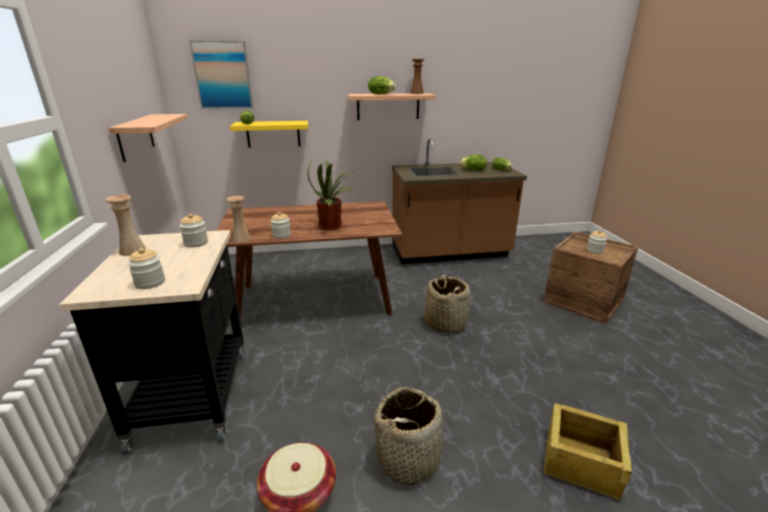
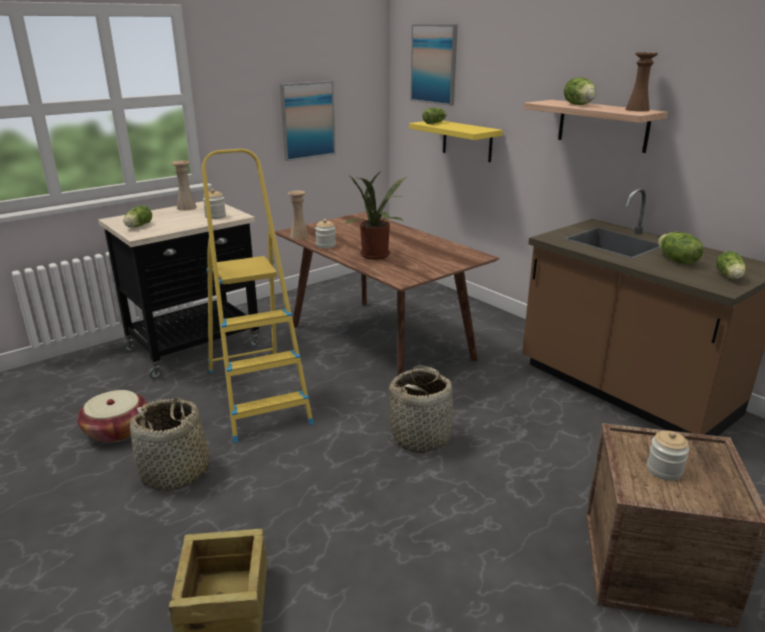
camera: 60 degrees right, 0 degrees up
(135, 137) = (307, 120): shelf -> picture
(150, 283) = (138, 226): jar -> lettuce
(329, 378) = (257, 396): none -> yellow step ladder

